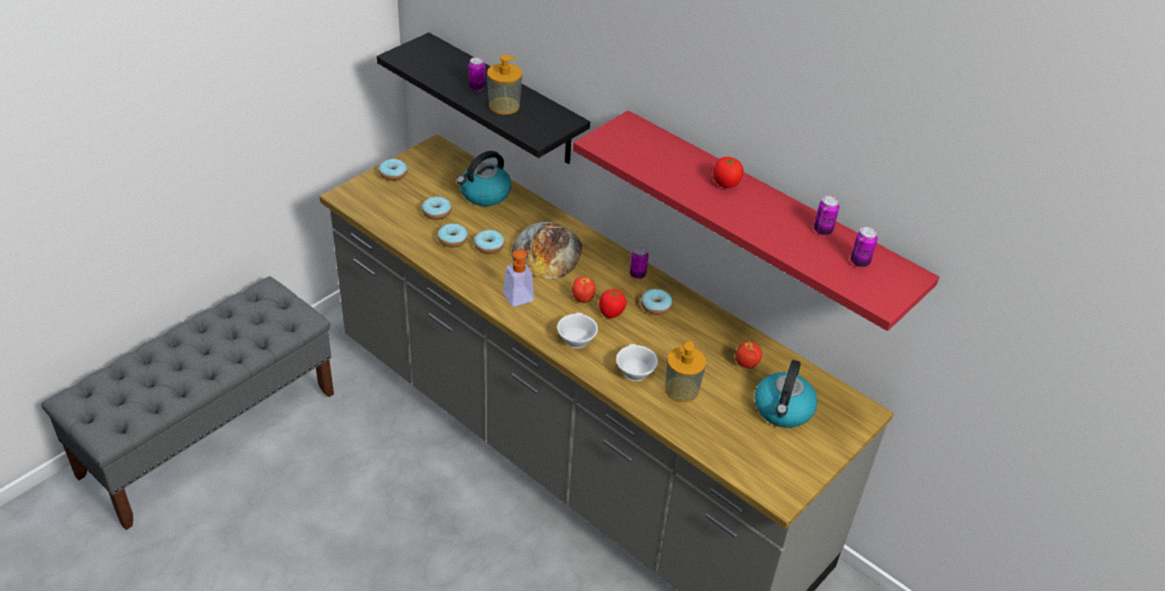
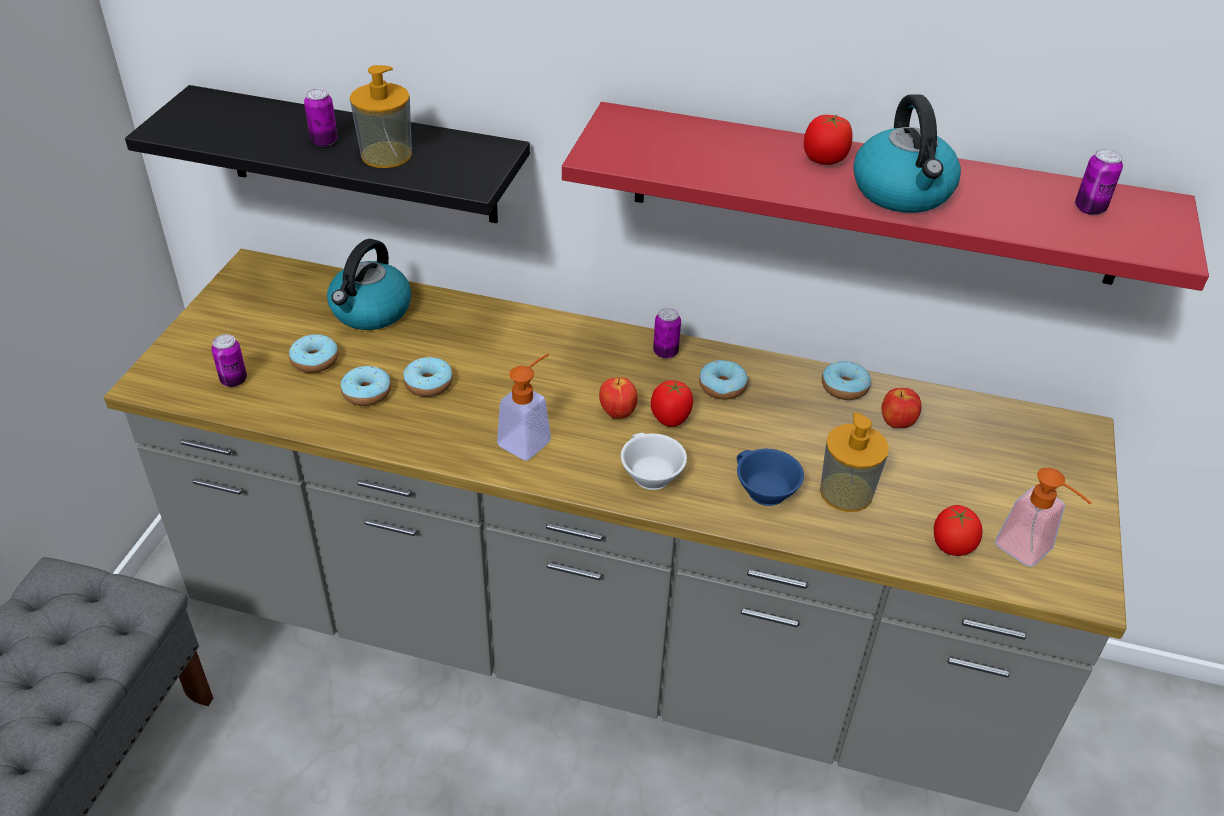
camera: 25 degrees left, 0 degrees up
(393, 174) = (209, 326): donut -> donut (844, 387)
(547, 251) = (518, 362): bread -> none
(633, 371) = (763, 491): white cup -> blue cup
(720, 441) = (951, 546): none -> tomato
(766, 463) = (1031, 552): none -> soap dispenser
(783, 410) = (990, 468): kettle -> kettle (903, 192)
(822, 230) = (1004, 182): can -> can (234, 380)

